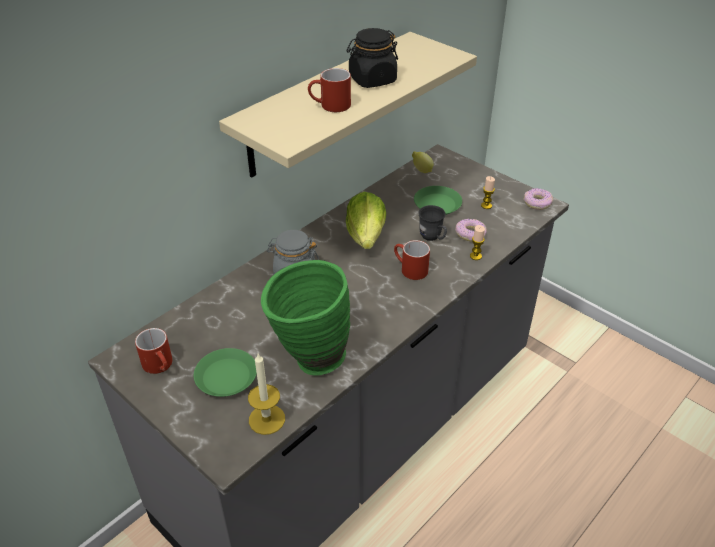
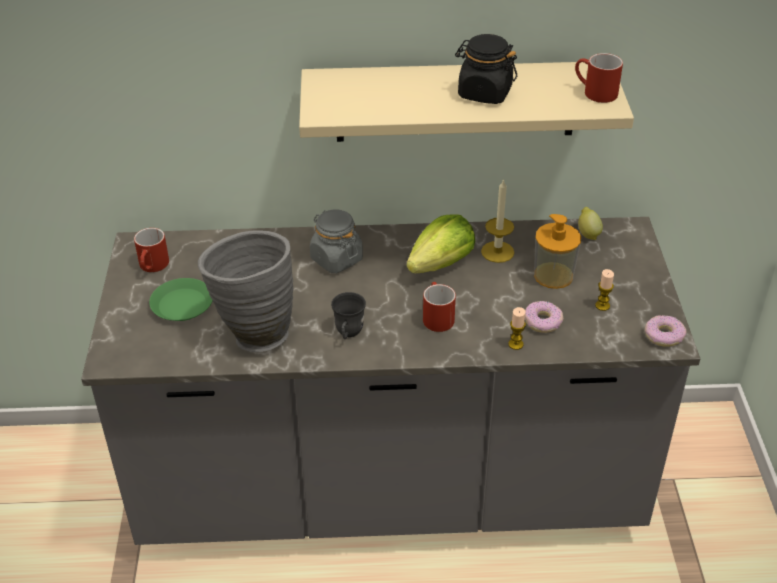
camera: 45 degrees right, 0 degrees up
(267, 419) = (167, 354): candle -> candle (497, 252)
(308, 359) = (253, 332): green vase -> grey vase
(330, 106) = (405, 99): red mug -> red mug (594, 92)
(433, 238) = (500, 303): grey mug -> grey mug (348, 334)
(437, 204) = (553, 275): green plate -> soap dispenser

